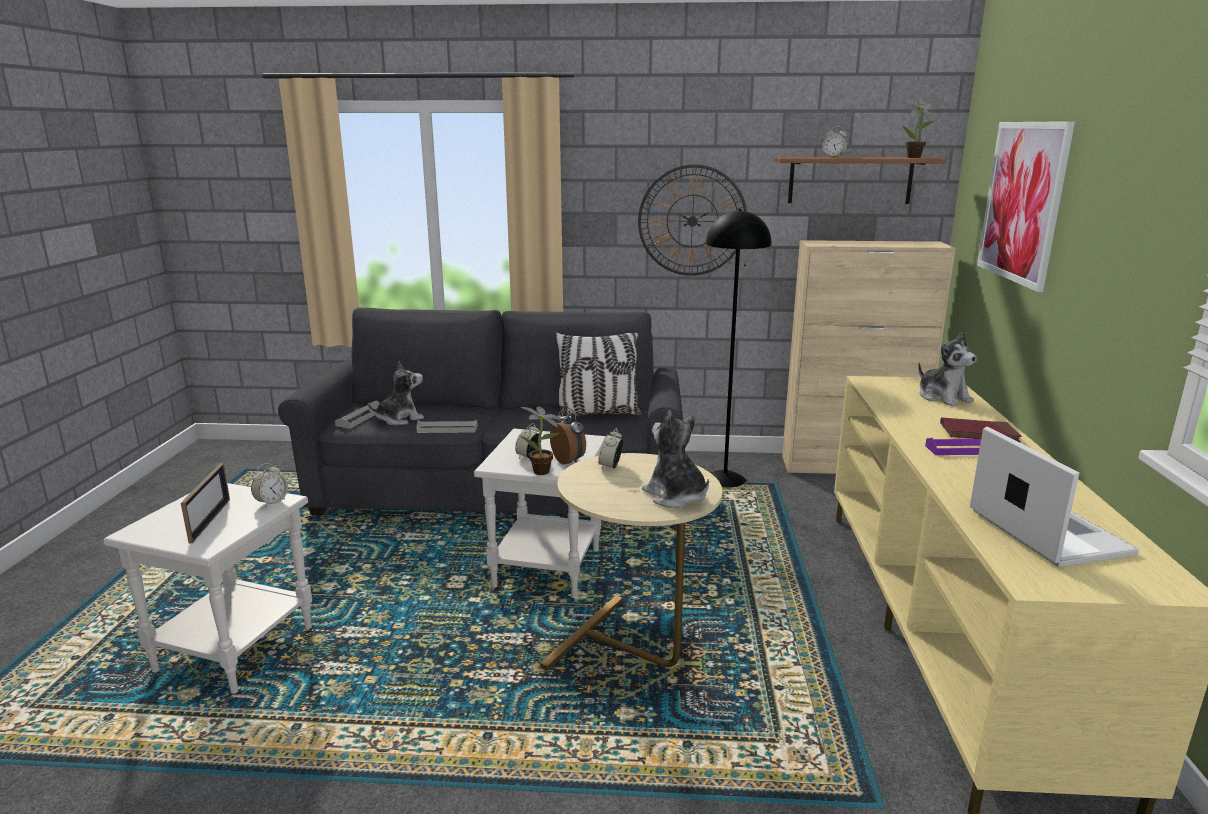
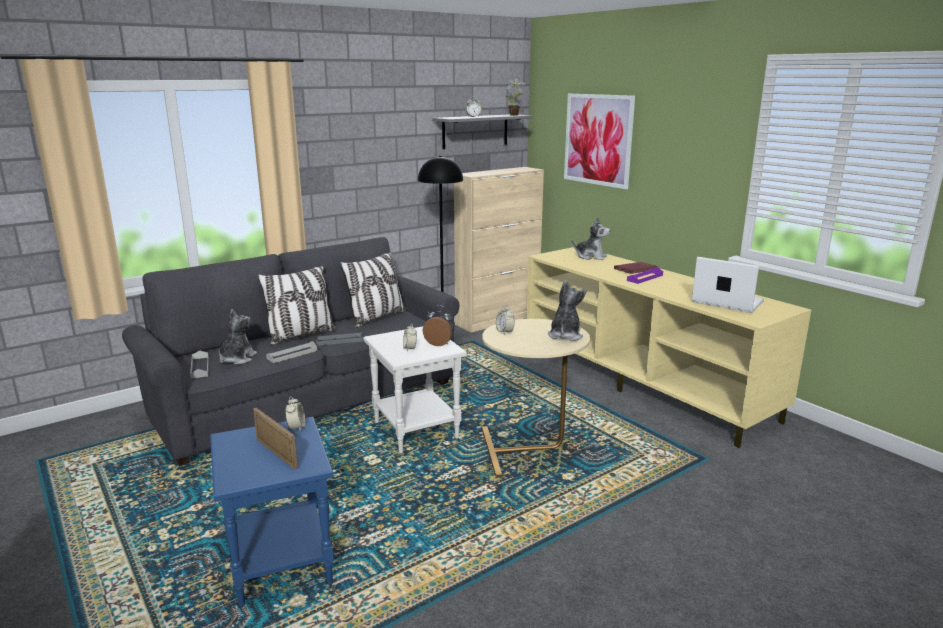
camera: 40 degrees left, 0 degrees up
(234, 648) = (279, 563): white side table -> blue side table
(494, 412) = (301, 335): none -> pillow
(513, 428) = (339, 340): none -> grey tray
(543, 472) = (437, 354): potted plant -> none
(676, 496) = (565, 335): plush toy -> plush toy turned 90 degrees clockwise
(692, 221) = (385, 167): wall clock -> none
(850, 180) = (475, 131): brown shelf -> grey shelf

